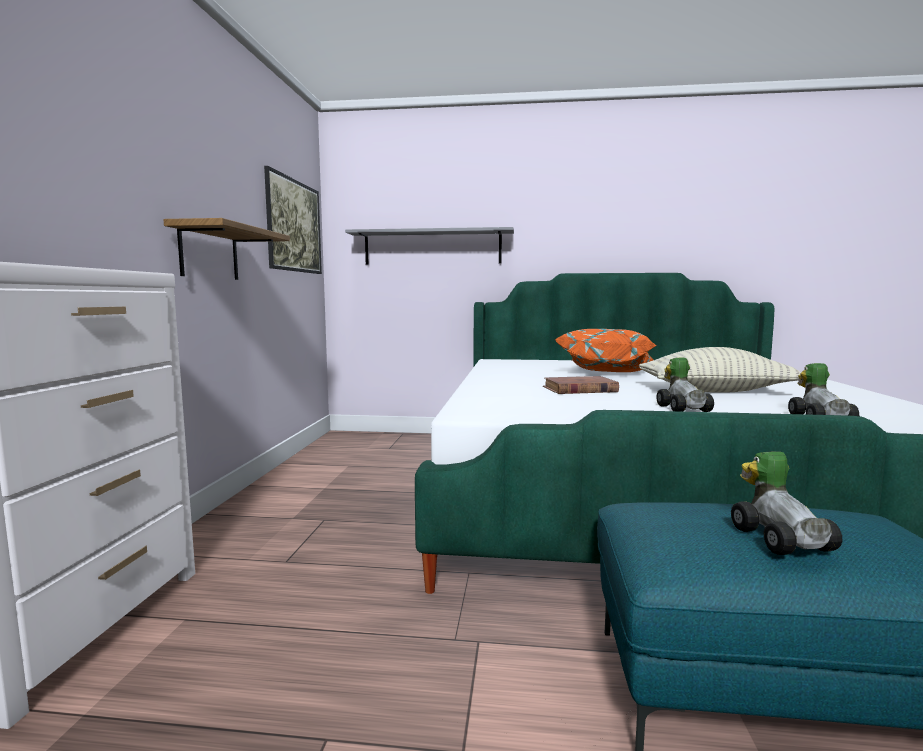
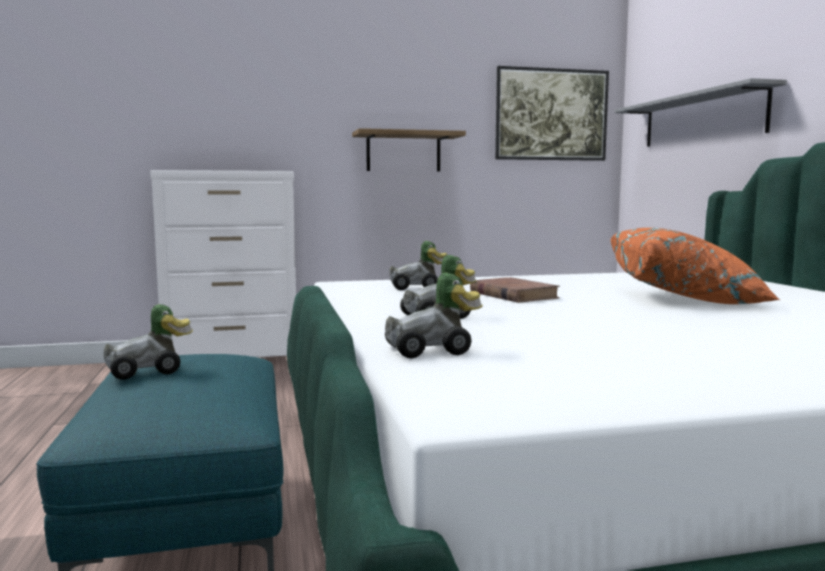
camera: 70 degrees right, 0 degrees up
(522, 401) = (418, 288): none -> toy car
(715, 391) = (599, 326): pillow -> none

